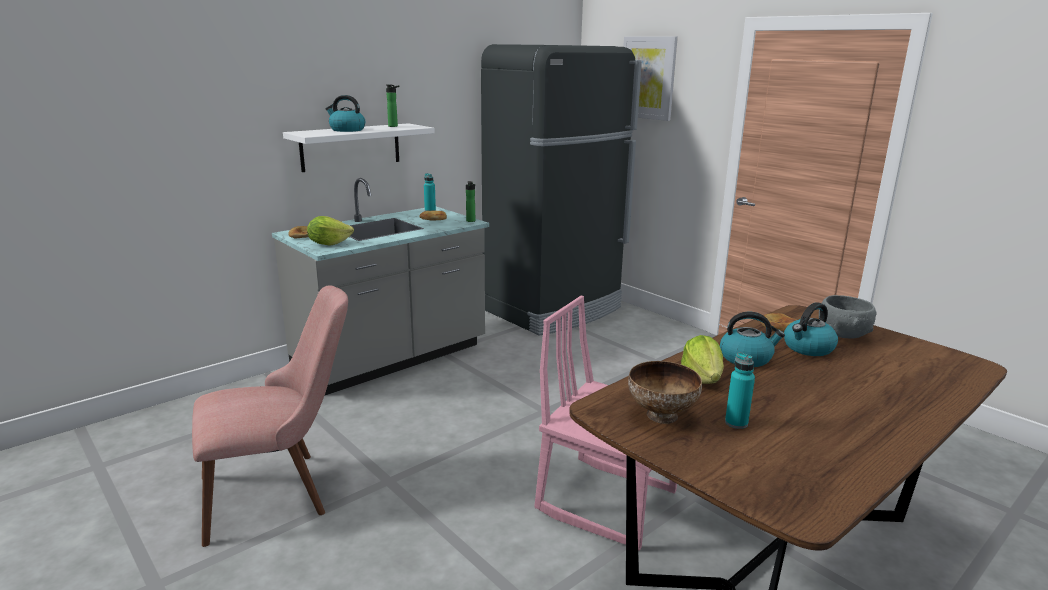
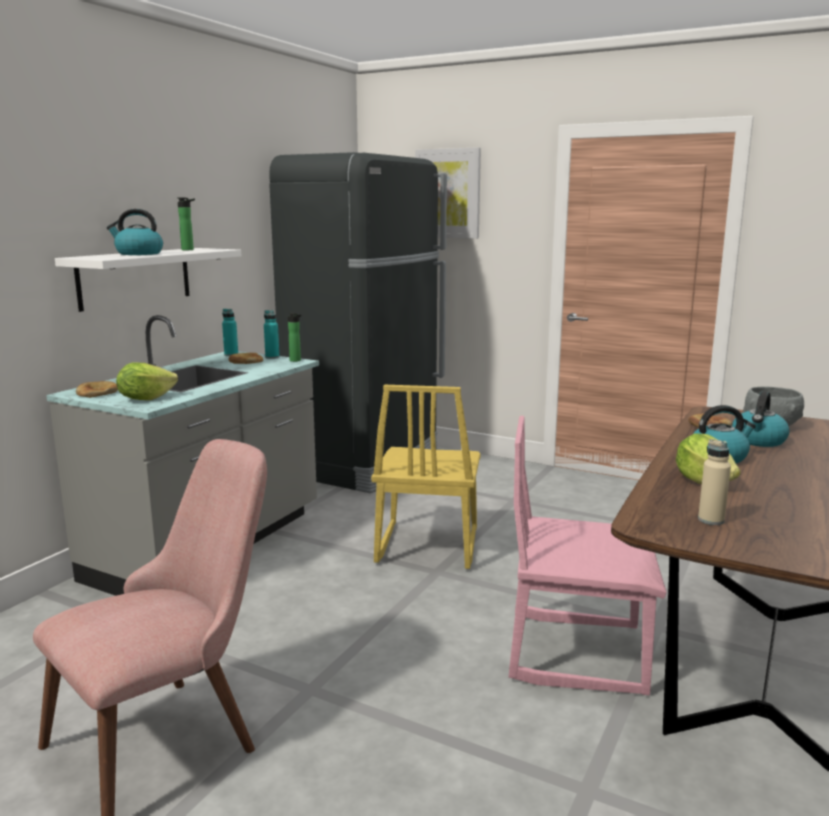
camera: 20 degrees left, 5 degrees down
(552, 388) = (426, 546): none -> yellow chair
(661, 415) = (711, 520): bowl -> beige bottle
(736, 423) = (785, 514): turquoise bottle -> turquoise bottle (272, 357)

